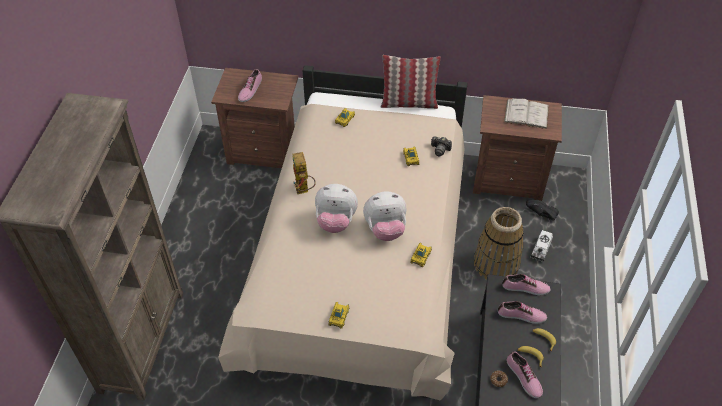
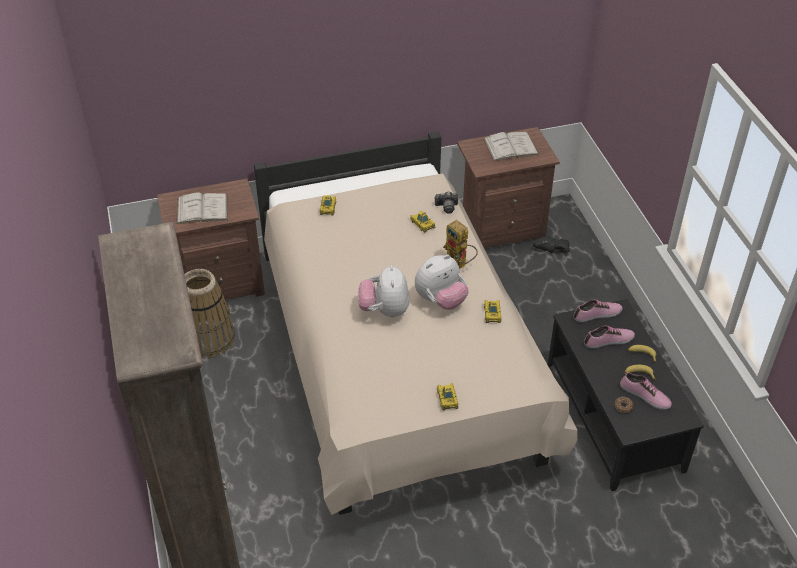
camera: 25 degrees left, 5 degrees down
(250, 90) = (202, 209): shoe -> white book
(303, 190) = (330, 291): toy robot -> toy robot (459, 265)
(335, 221) = (384, 310): plush toy -> plush toy turned 105 degrees clockwise
(408, 103) = (384, 171): pillow -> none
(496, 263) = (536, 313): basket -> basket (209, 339)
(541, 249) = (571, 285): toy truck -> none

